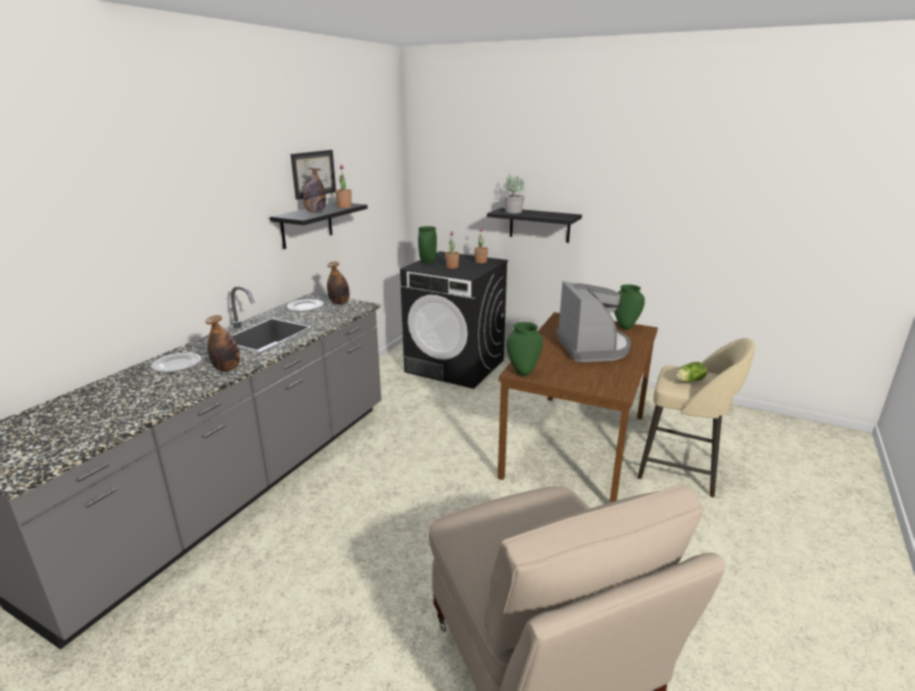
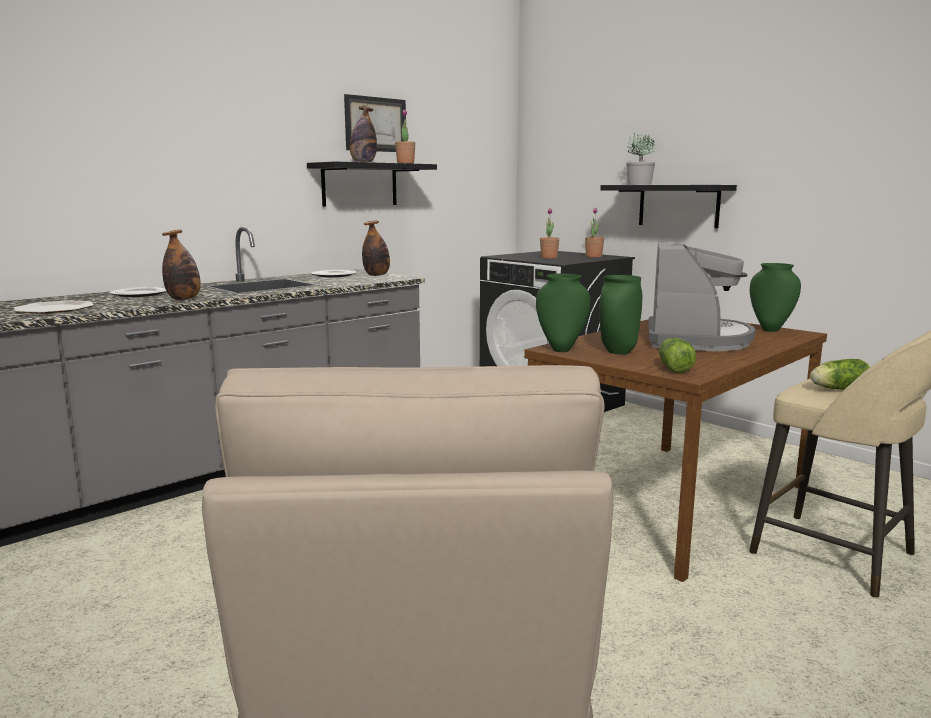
camera: 20 degrees right, 10 degrees down
(133, 405) = (55, 309): none -> plate
(428, 263) = (522, 254): green vase -> green vase (619, 352)
(604, 385) = (674, 367): none -> lettuce

